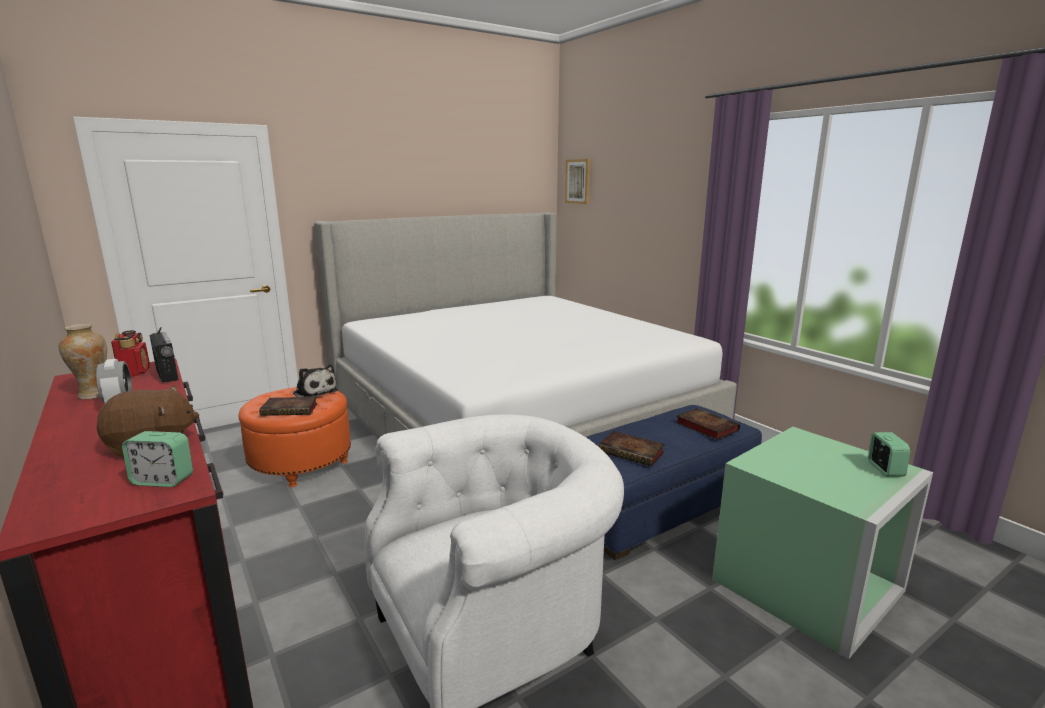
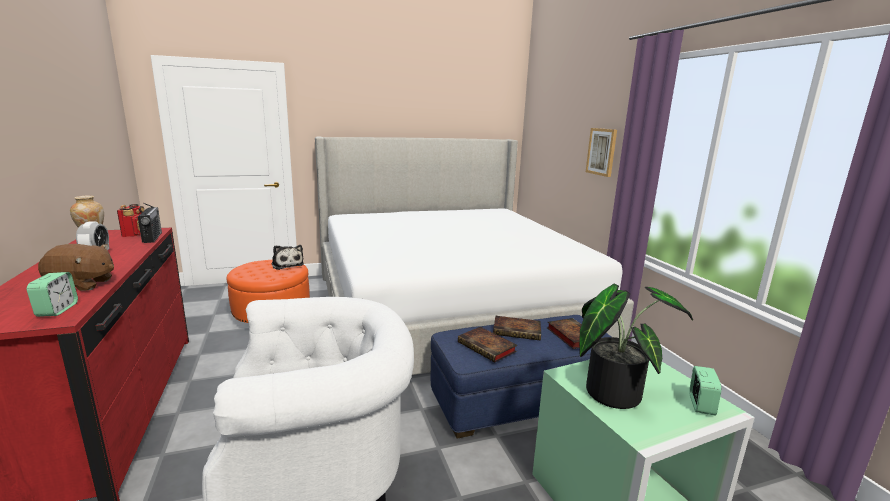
camera: 15 degrees right, 0 degrees up
(163, 480) = (57, 310): alarm clock -> alarm clock turned 120 degrees counterclockwise
(291, 409) = (261, 275): book -> book (518, 331)
(578, 181) = (537, 114): picture -> picture (602, 152)
(802, 470) = (613, 390): none -> potted plant

